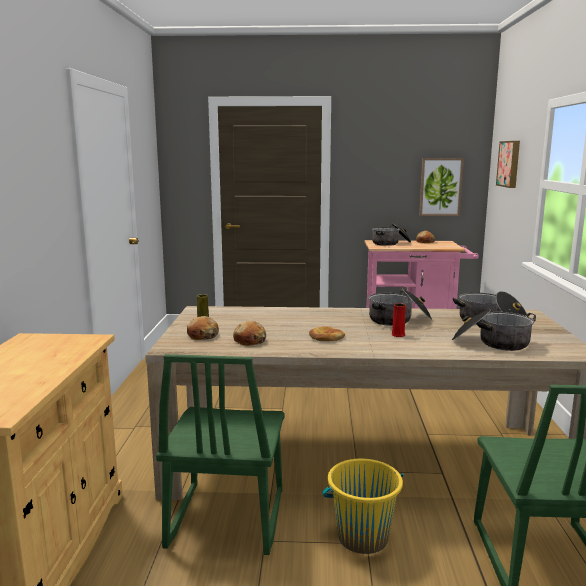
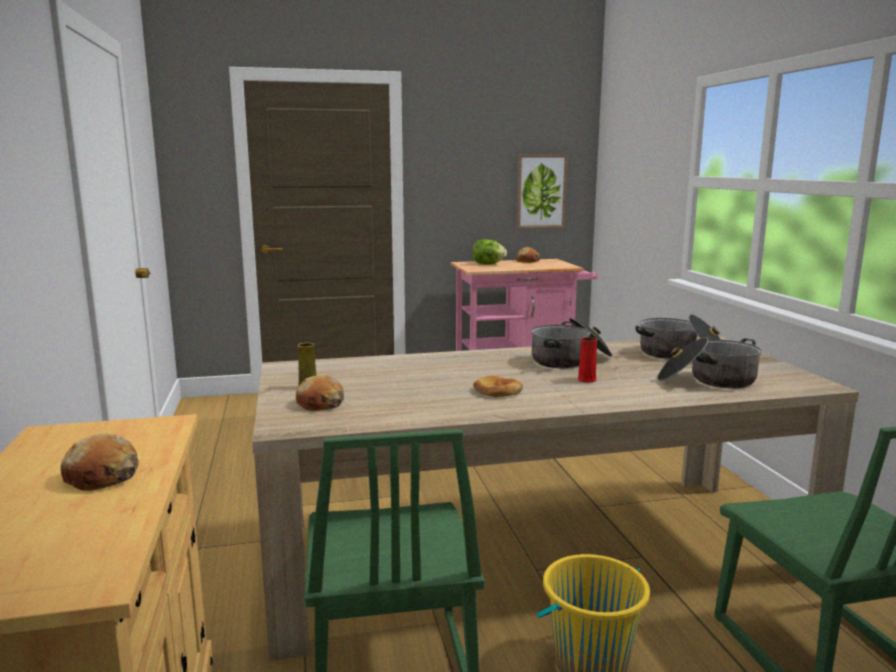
camera: 15 degrees left, 0 degrees up
(250, 340) = (396, 405): bread -> bread (102, 476)
(391, 243) = (488, 264): cooking pot -> lettuce
(510, 164) = (633, 160): picture -> none

